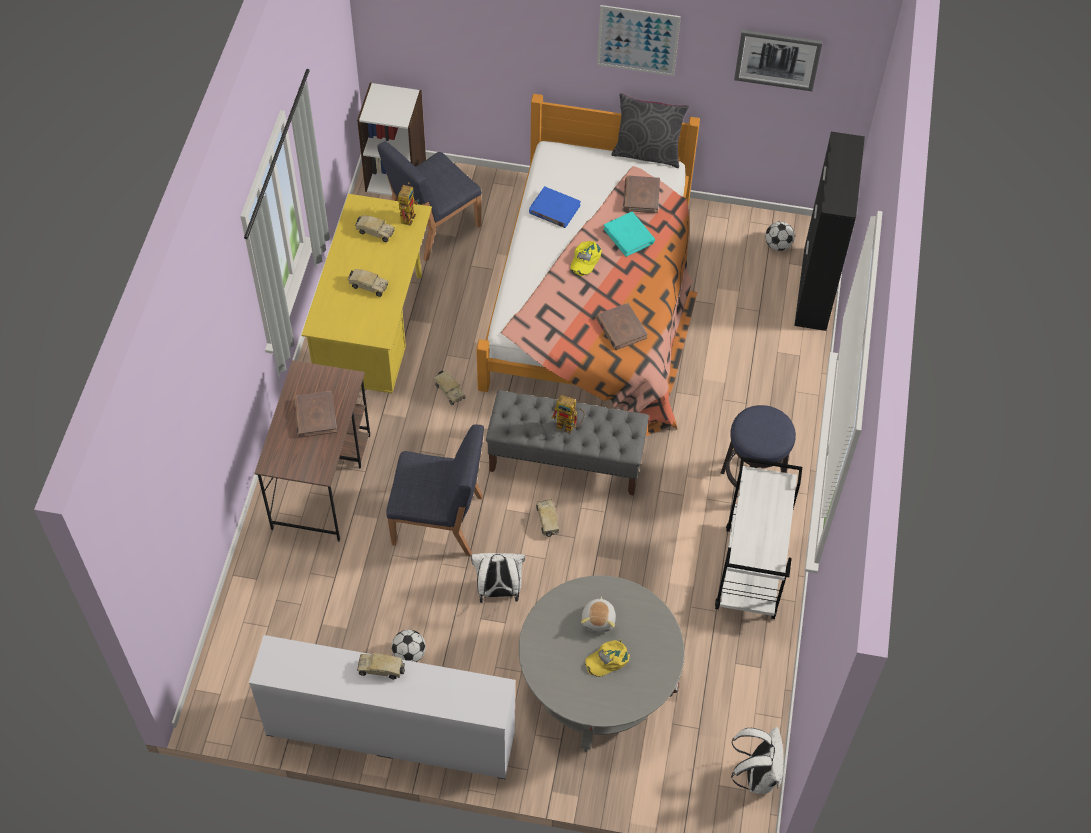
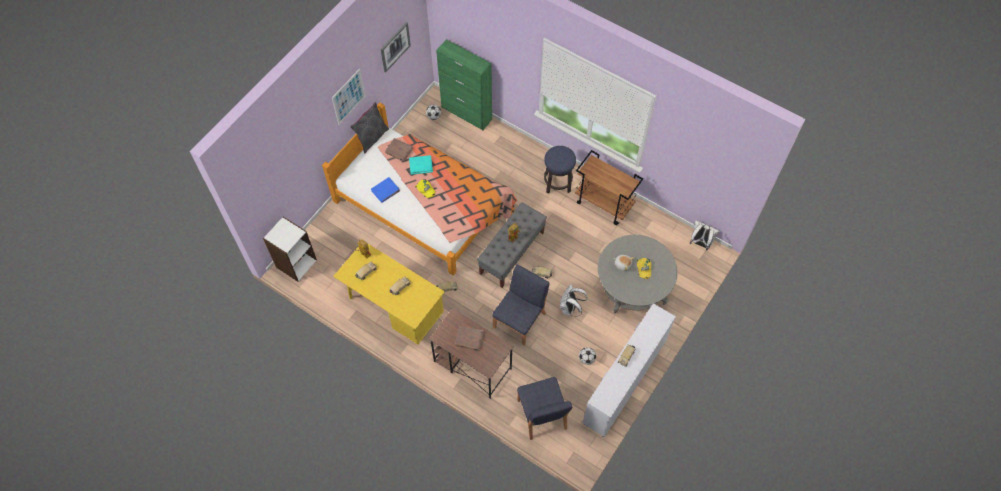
camera: 65 degrees left, 5 degrees up
(432, 225) = (338, 258): blue chair -> blue chair (541, 415)
(621, 328) = (473, 191): brown book -> none
(751, 573) = (604, 204): white cart -> brown cart
(814, 289) = (466, 113): black cabinet -> green cabinet

